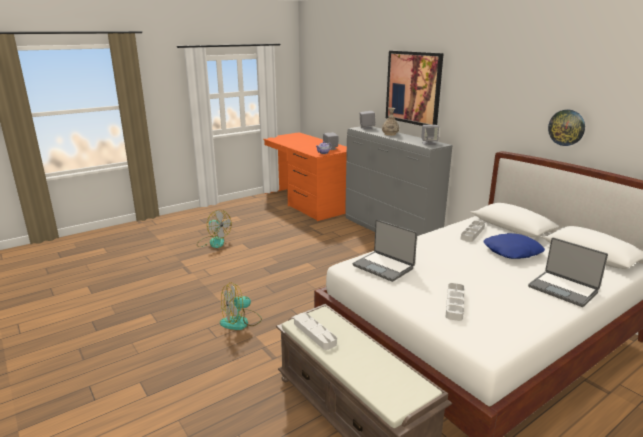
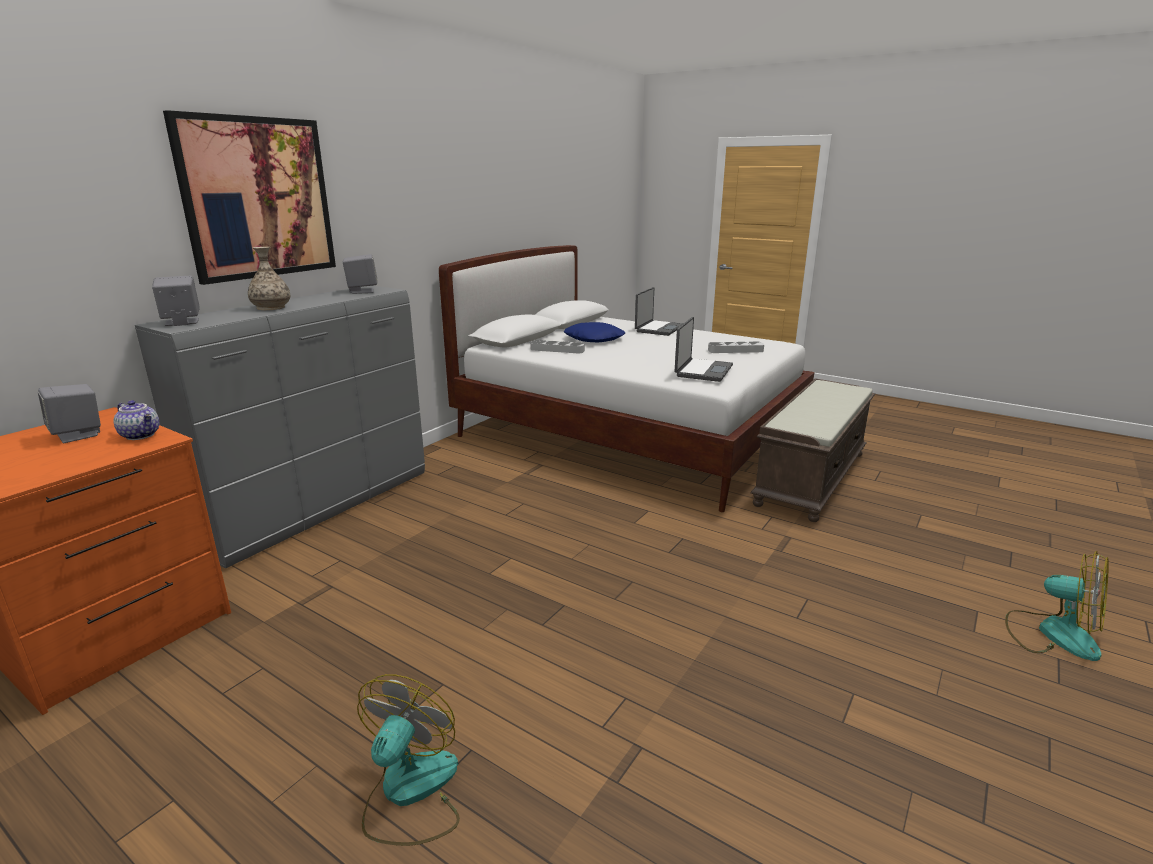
camera: 110 degrees left, 0 degrees up
(241, 322) = (747, 588): fan -> fan (1052, 633)
(314, 333) = (821, 422): grey tray -> none
(566, 127) = (489, 213): wall clock -> none

